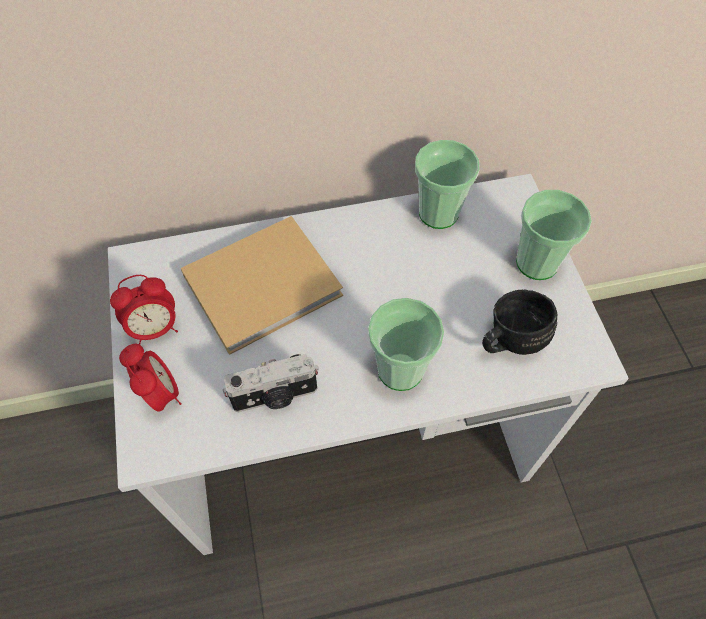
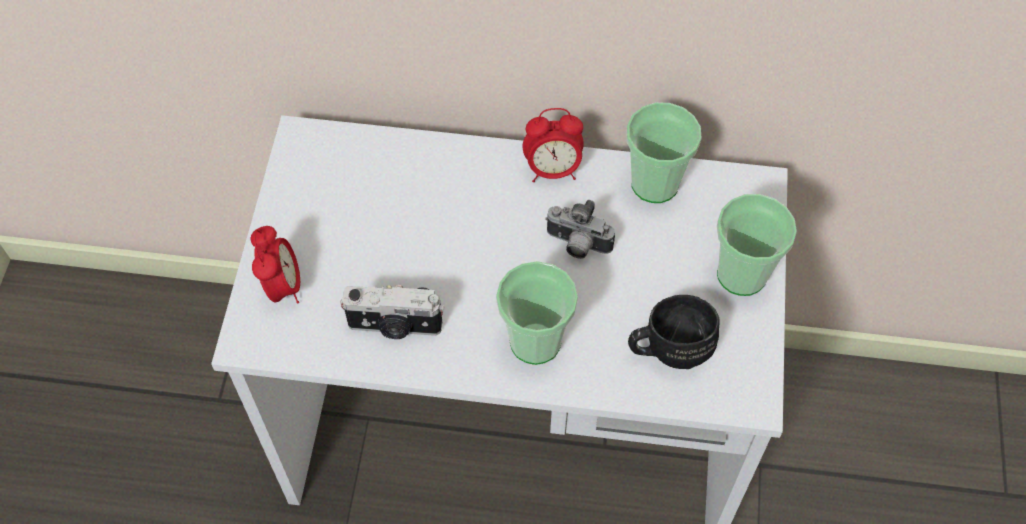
camera: 20 degrees right, 0 degrees up
(155, 329) = (300, 218): alarm clock -> alarm clock (552, 170)
(266, 284) = (432, 206): beige book -> none
(399, 280) = (577, 245): none -> camera

